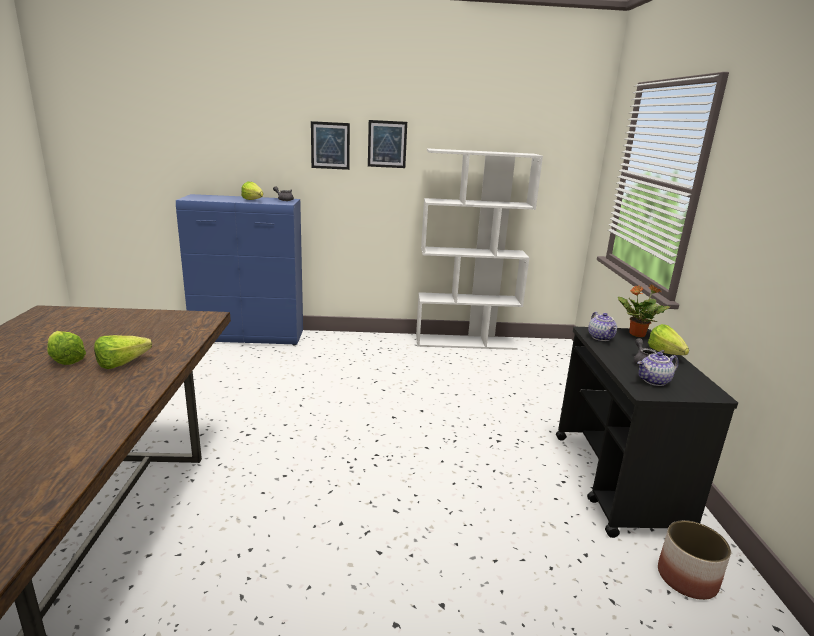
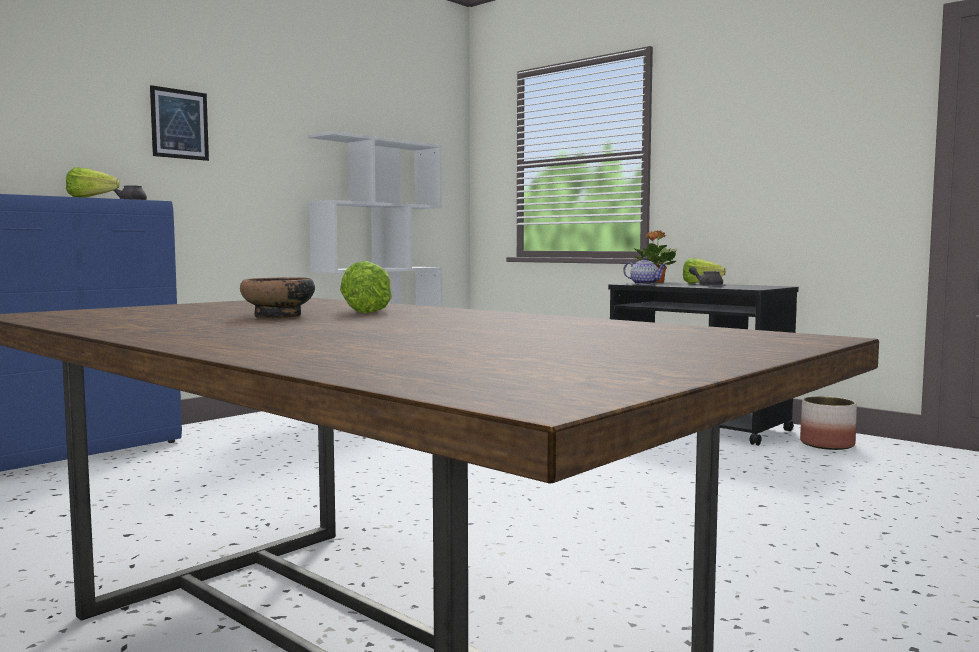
camera: 45 degrees left, 15 degrees down
(66, 358) = (278, 316): lettuce -> bowl
(387, 144) = (256, 127): picture -> none
(654, 381) = (740, 287): teapot -> none

